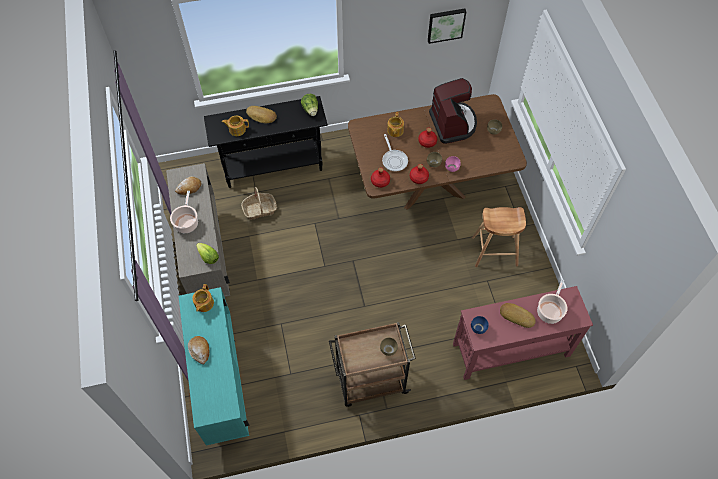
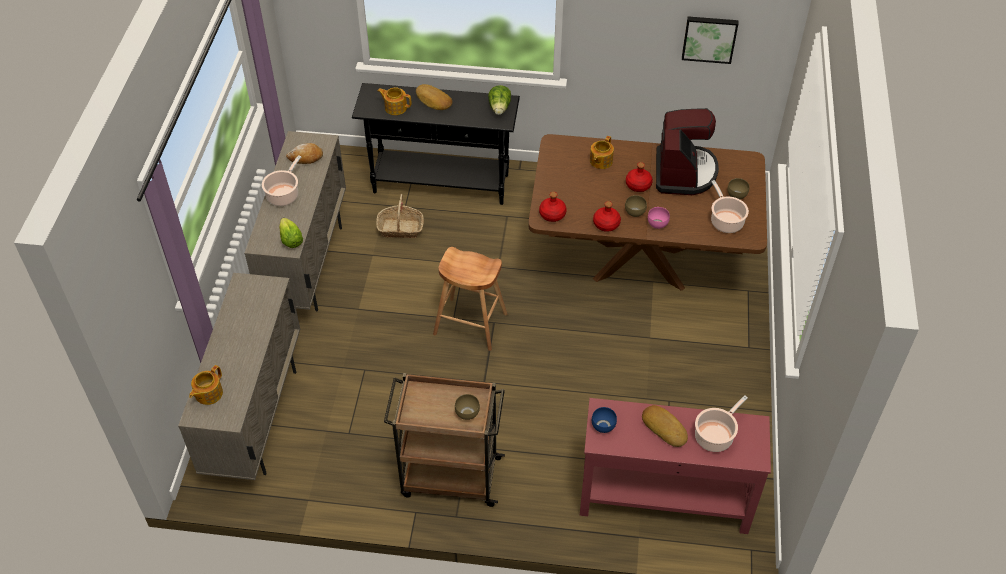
camera: 20 degrees right, 10 degrees down
(200, 350) = (228, 341): bread -> none
(204, 304) = (259, 290): teapot -> teapot (208, 394)
(222, 384) = (257, 418): turquoise cabinet -> beige cabinet
(394, 160) = (583, 194): frying pan -> none
(494, 152) = (726, 221): none -> cooking pot
(494, 251) = (696, 367): brown stool -> brown stool (470, 324)

